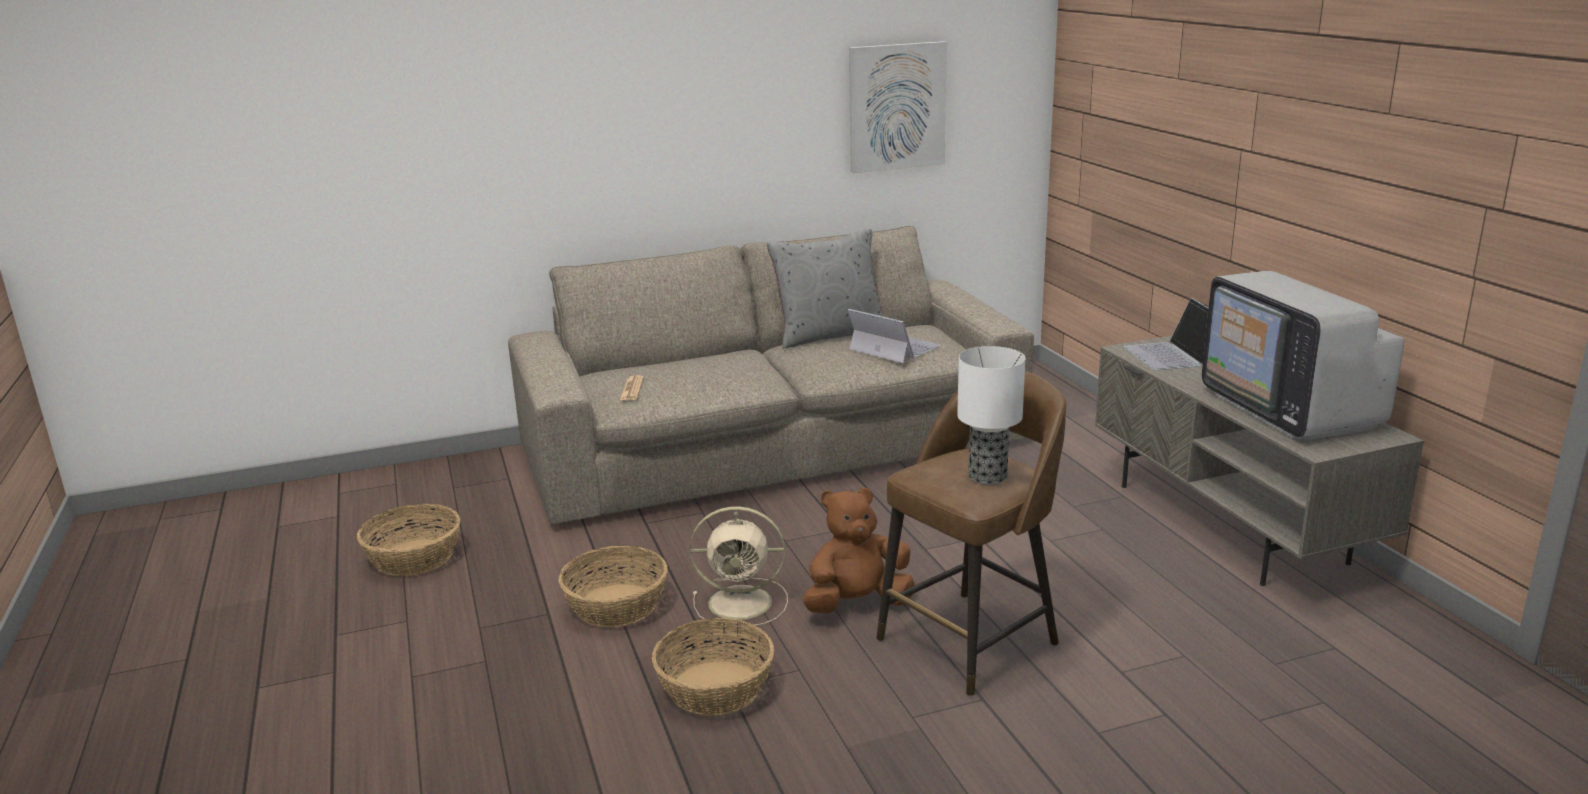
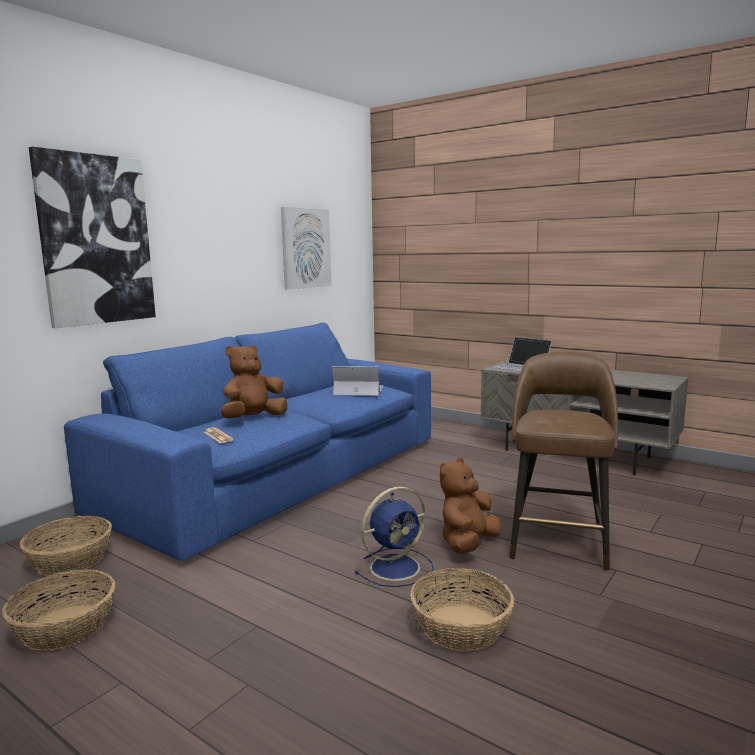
camera: 35 degrees left, 10 degrees down
(551, 122) = (96, 240): none -> picture
(617, 605) = (307, 600): basket -> basket (70, 560)
(703, 370) = (253, 419): none -> brown plush toy
(743, 602) = (397, 567): beige fan -> blue fan
(773, 447) = (283, 476): beige sofa -> blue sofa
(828, 335) = (304, 392): grey pillow -> none
(986, 476) = (576, 417): table lamp -> none
(1289, 409) = (616, 376): television -> none

